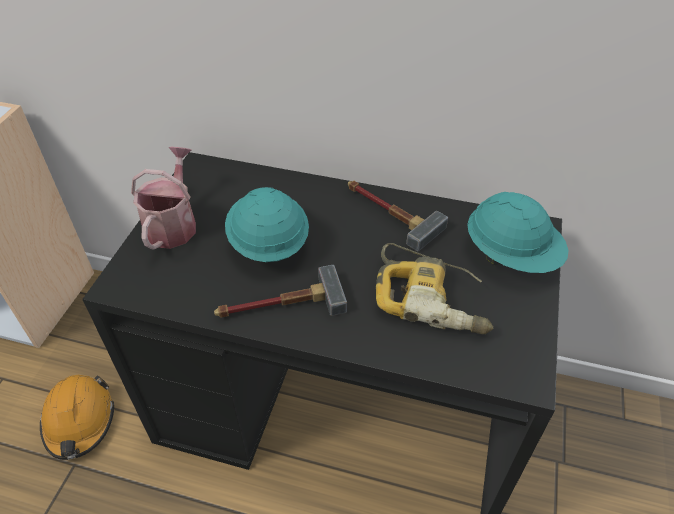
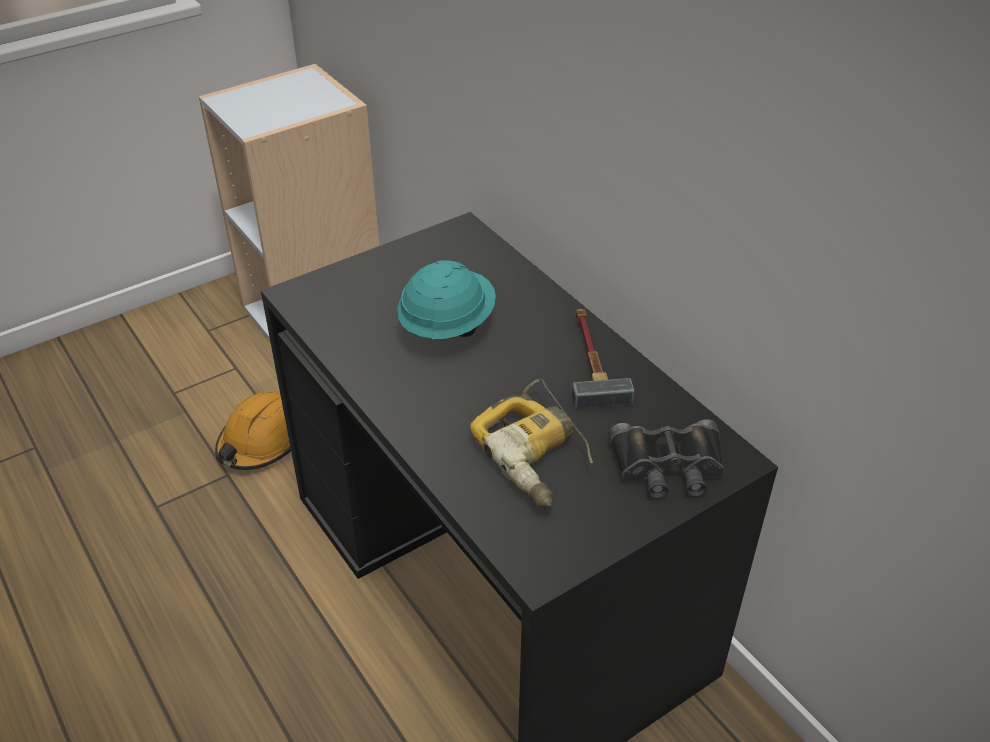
camera: 40 degrees right, 5 degrees down
(173, 224) = (388, 268): watering can -> none
(279, 305) = (397, 380): hammer -> none
(511, 255) = (668, 466): turquoise hard hat -> black binoculars

